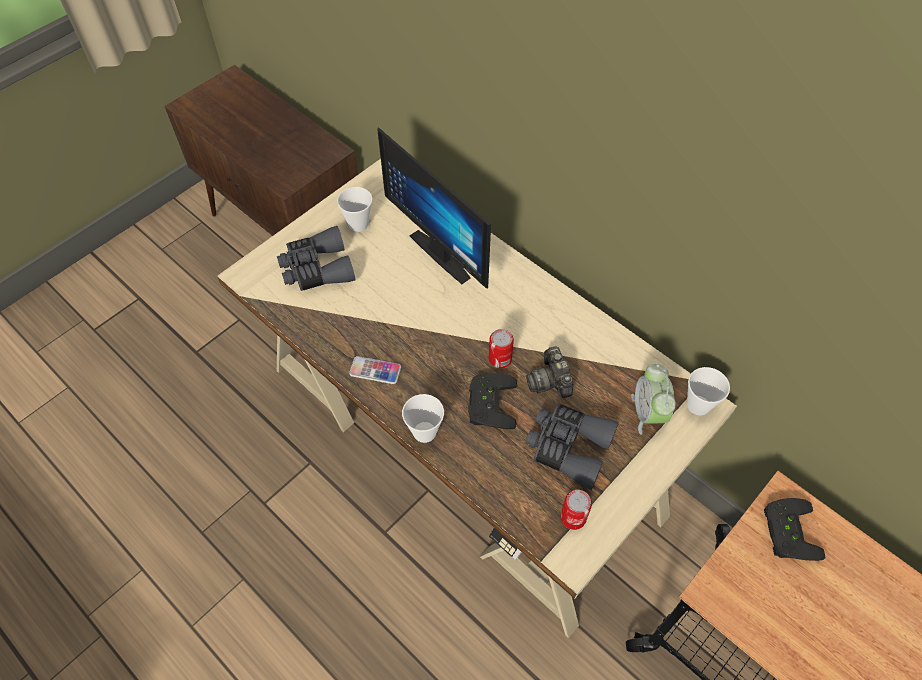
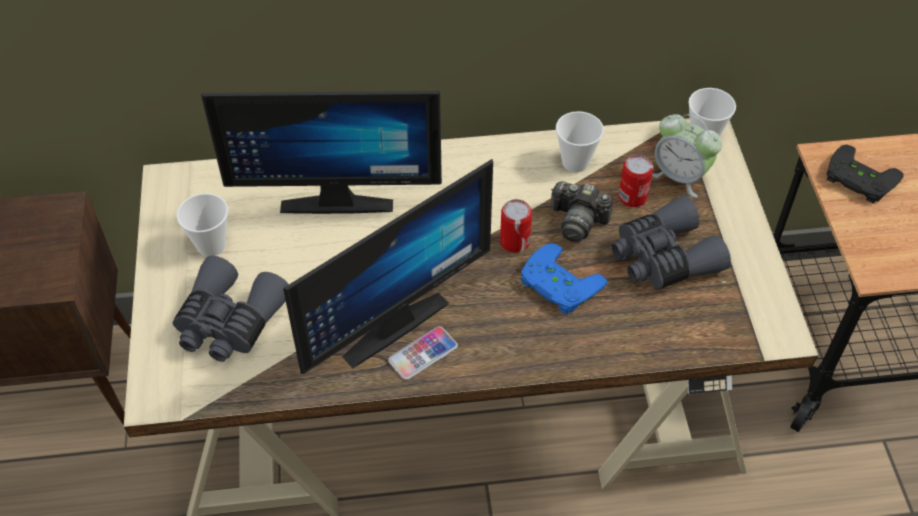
camera: 50 degrees left, 5 degrees down
(382, 337) = (387, 320): none -> monitor
(424, 432) = (540, 359): cup -> cup (575, 162)
(488, 403) = (556, 285): black game controller -> blue game controller
(573, 517) = (739, 304): can -> can (632, 197)

